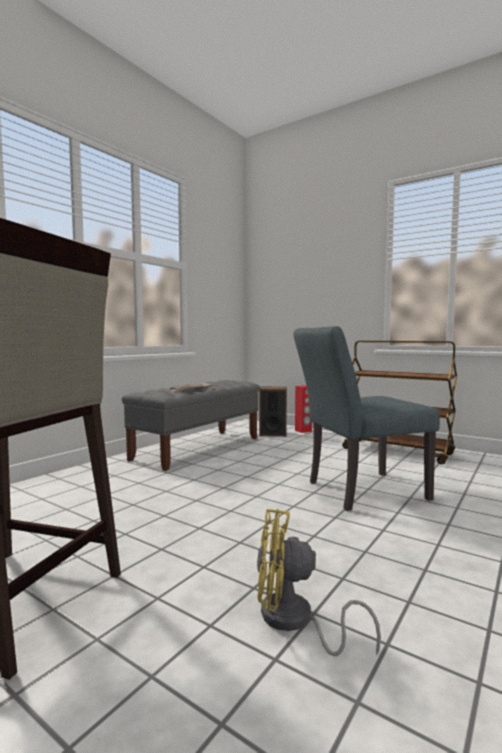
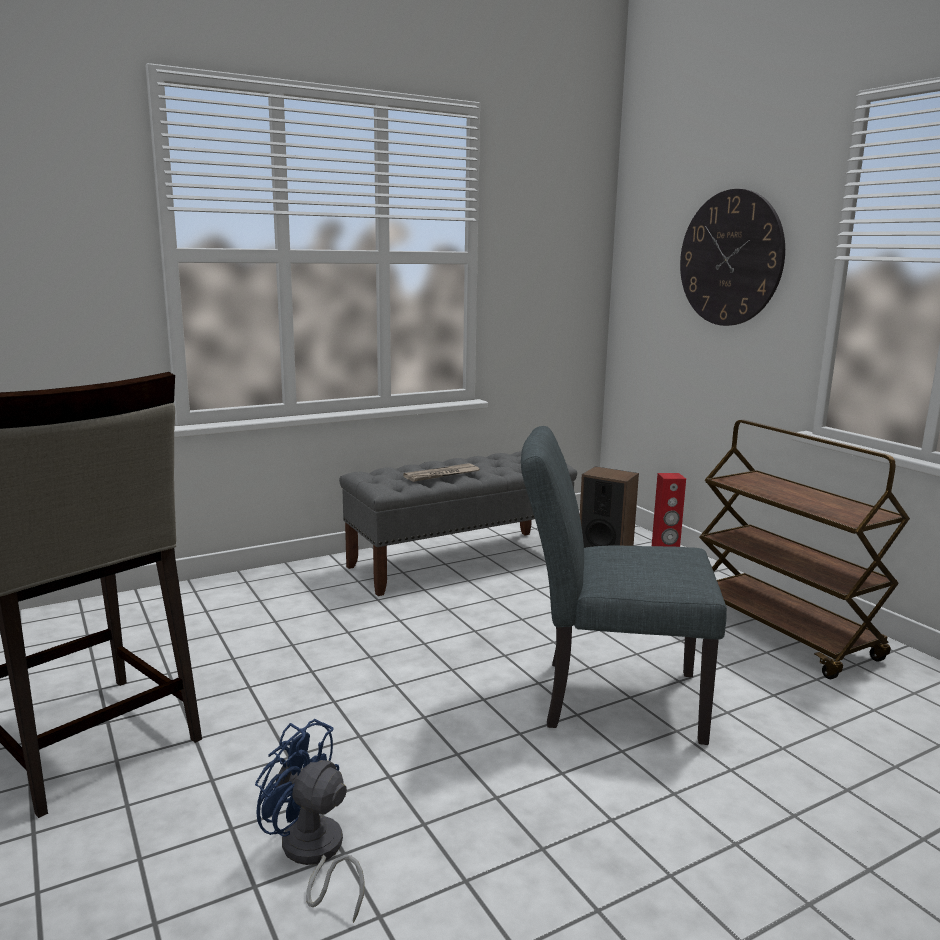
camera: 25 degrees right, 10 degrees up
(294, 622) = (313, 855): yellow fan -> blue fan
(323, 268) = (730, 258): none -> wall clock

